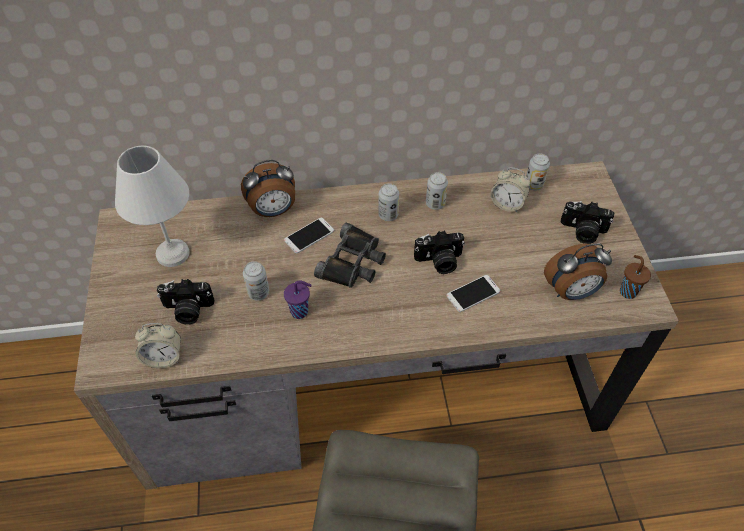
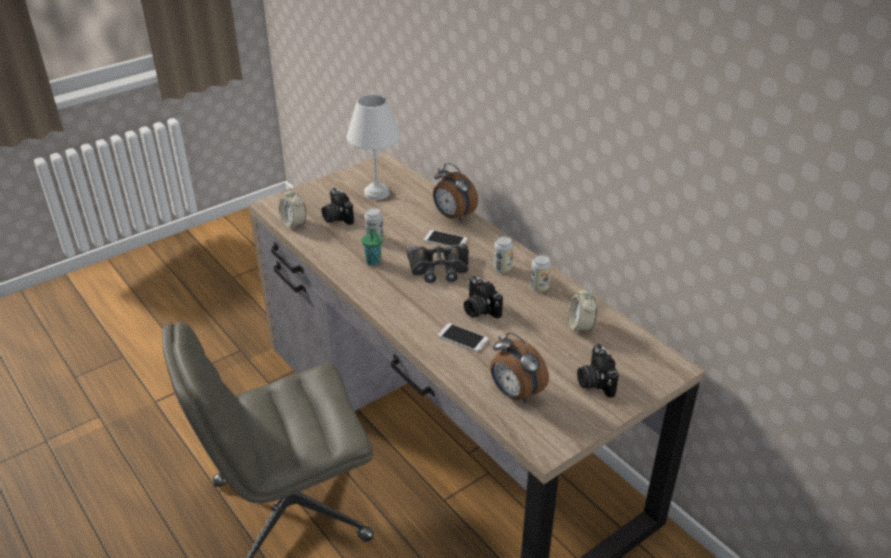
camera: 60 degrees right, 15 degrees down
(300, 311) = (374, 262): purple cup -> green cup
(533, 185) = (621, 335): can -> none
(627, 291) = (549, 429): brown cup -> none

